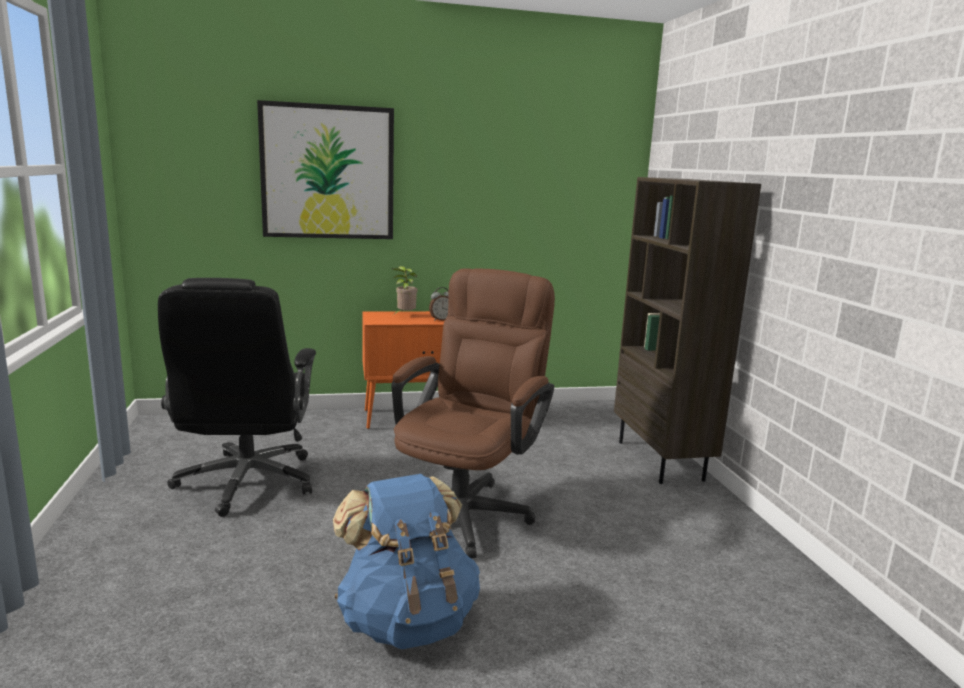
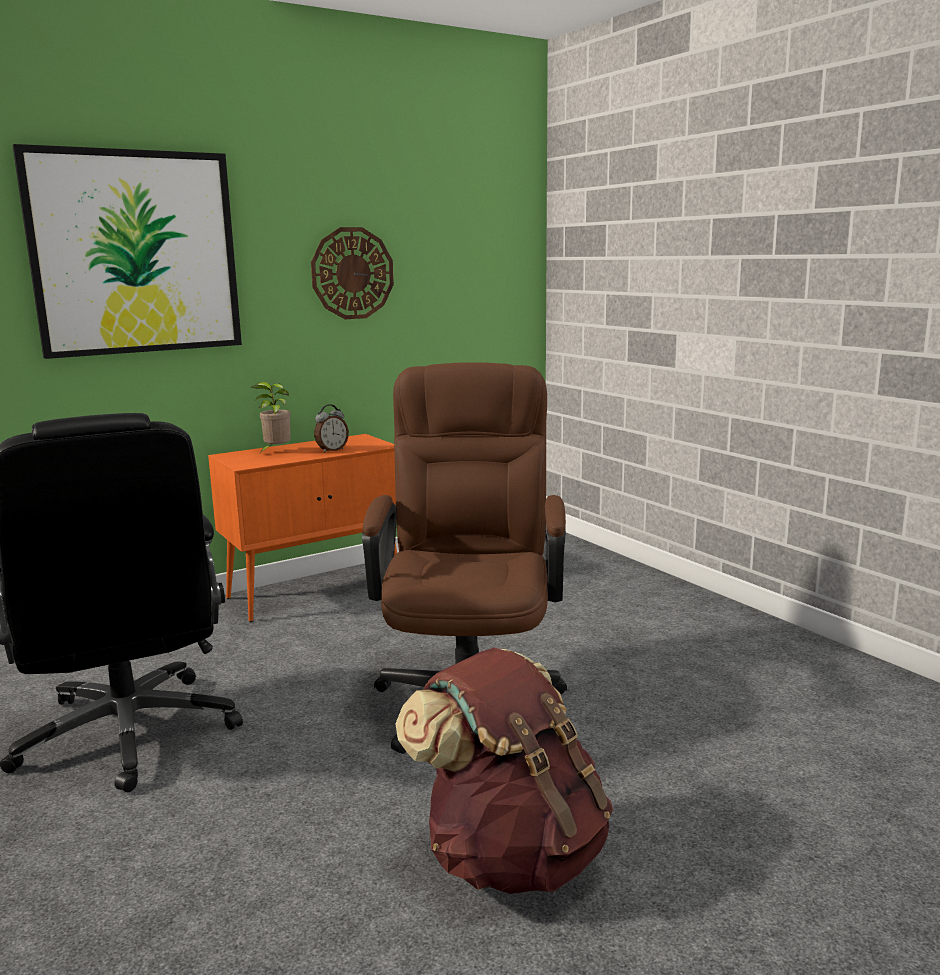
camera: 20 degrees left, 0 degrees up
(407, 620) = (511, 854): blue backpack -> brown backpack
(481, 195) = (352, 273): none -> wall clock
(661, 461) = (644, 585): brown bookcase -> none

